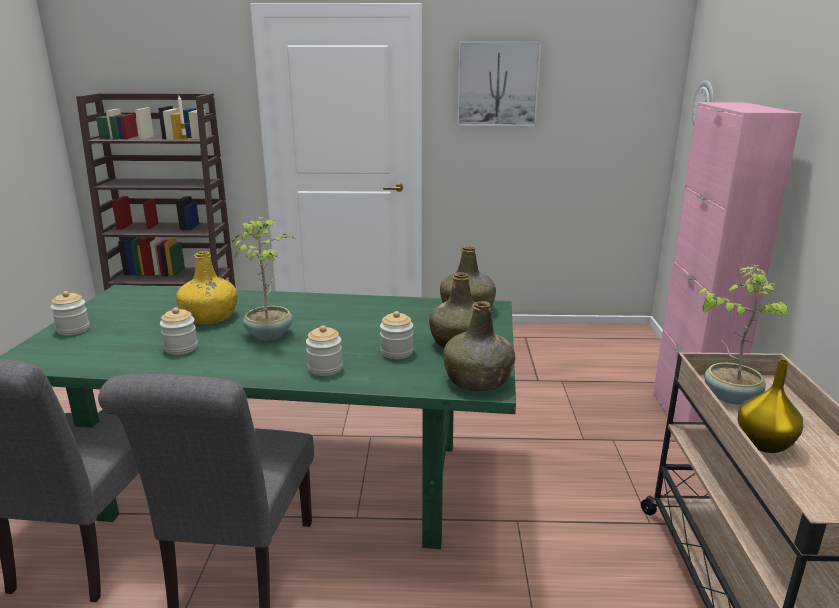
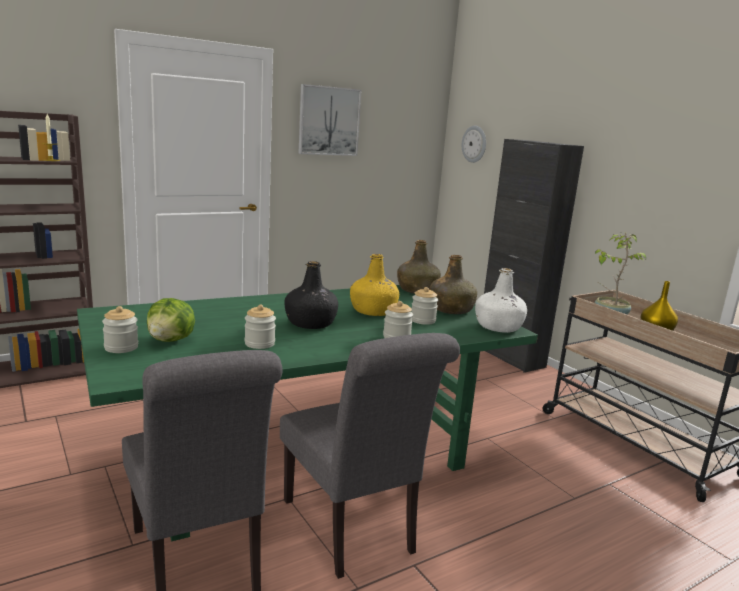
camera: 35 degrees left, 5 degrees down
(120, 330) = (171, 340): none -> lettuce
(210, 317) = (236, 320): yellow bottle -> yellow bottle (373, 311)
(269, 334) = (311, 323): potted plant -> black bottle
(478, 380) = (499, 327): green bottle -> white bottle
(689, 418) = (510, 357): pink cabinet -> black cabinet

